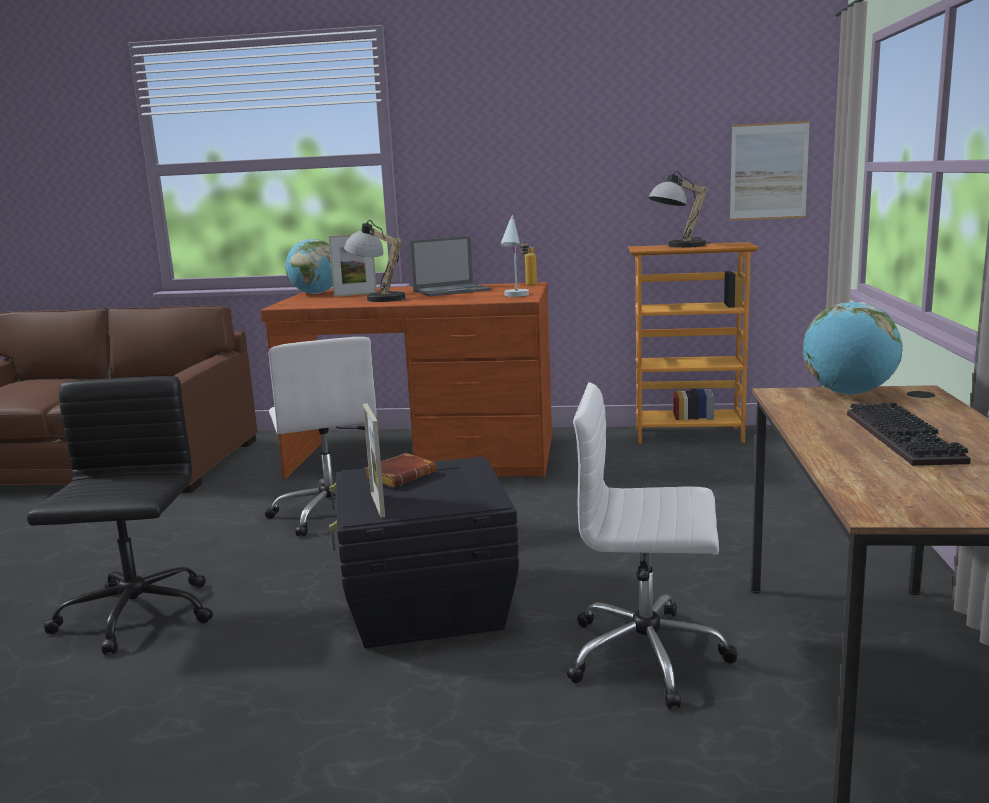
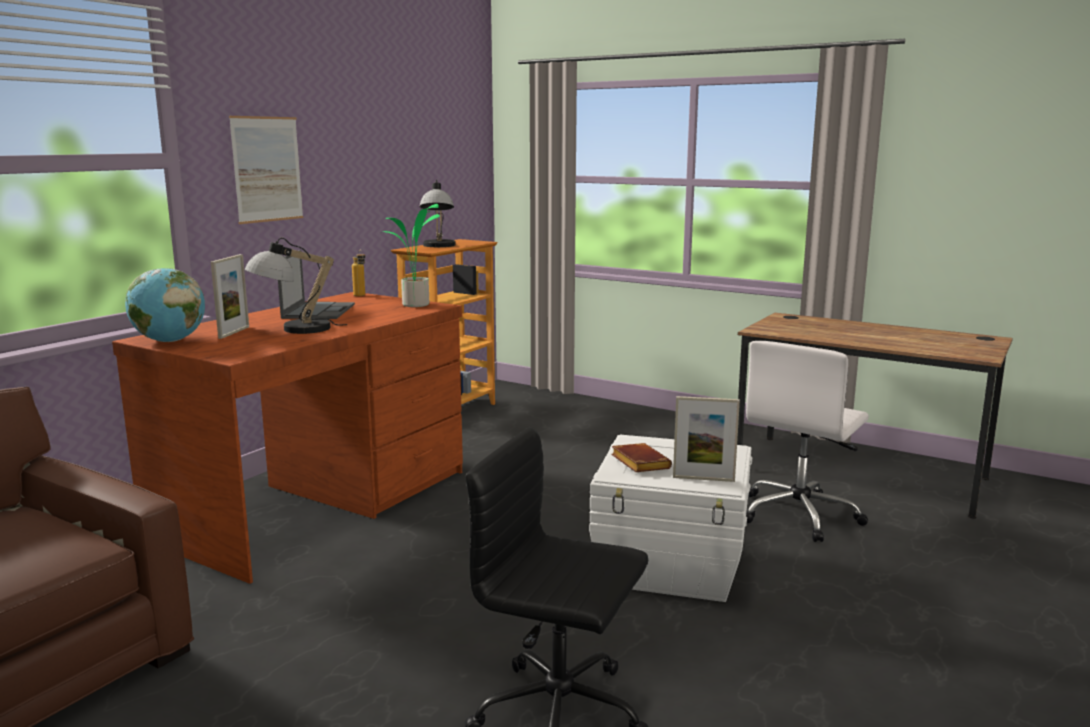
camera: 65 degrees left, 0 degrees up
(331, 512) = (406, 572): white office chair -> none
(426, 606) = (672, 566): black storage box -> white storage box
(514, 296) = (416, 305): white table lamp -> potted plant
(768, 171) = (462, 180): picture -> picture (267, 169)
(848, 393) = (775, 323): globe -> none
(907, 438) = (872, 333): keyboard -> none

